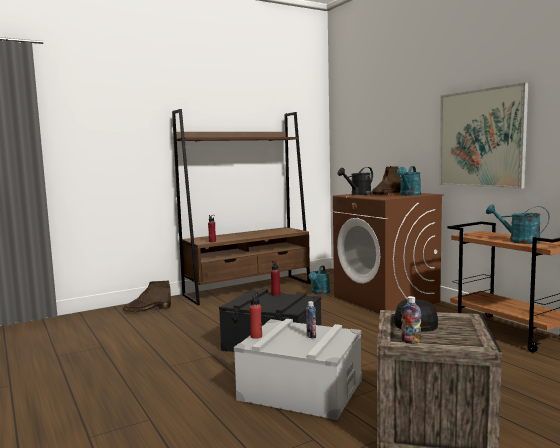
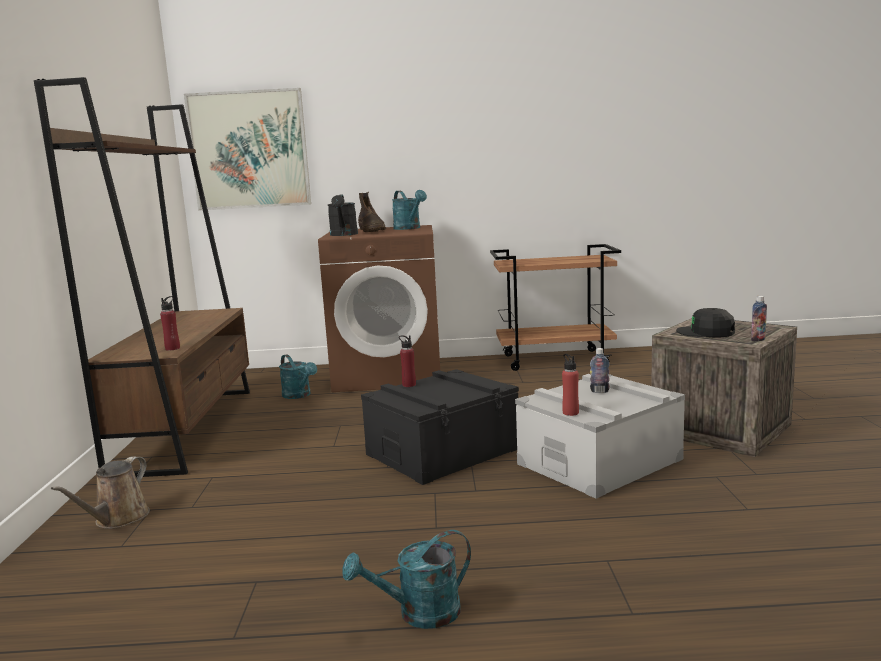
camera: 60 degrees left, 5 degrees up
(147, 309) = (118, 519): brown boot -> brown watering can
(481, 138) = (478, 154): picture -> picture (249, 150)
(518, 241) = (567, 260): turquoise watering can -> turquoise watering can (419, 614)

